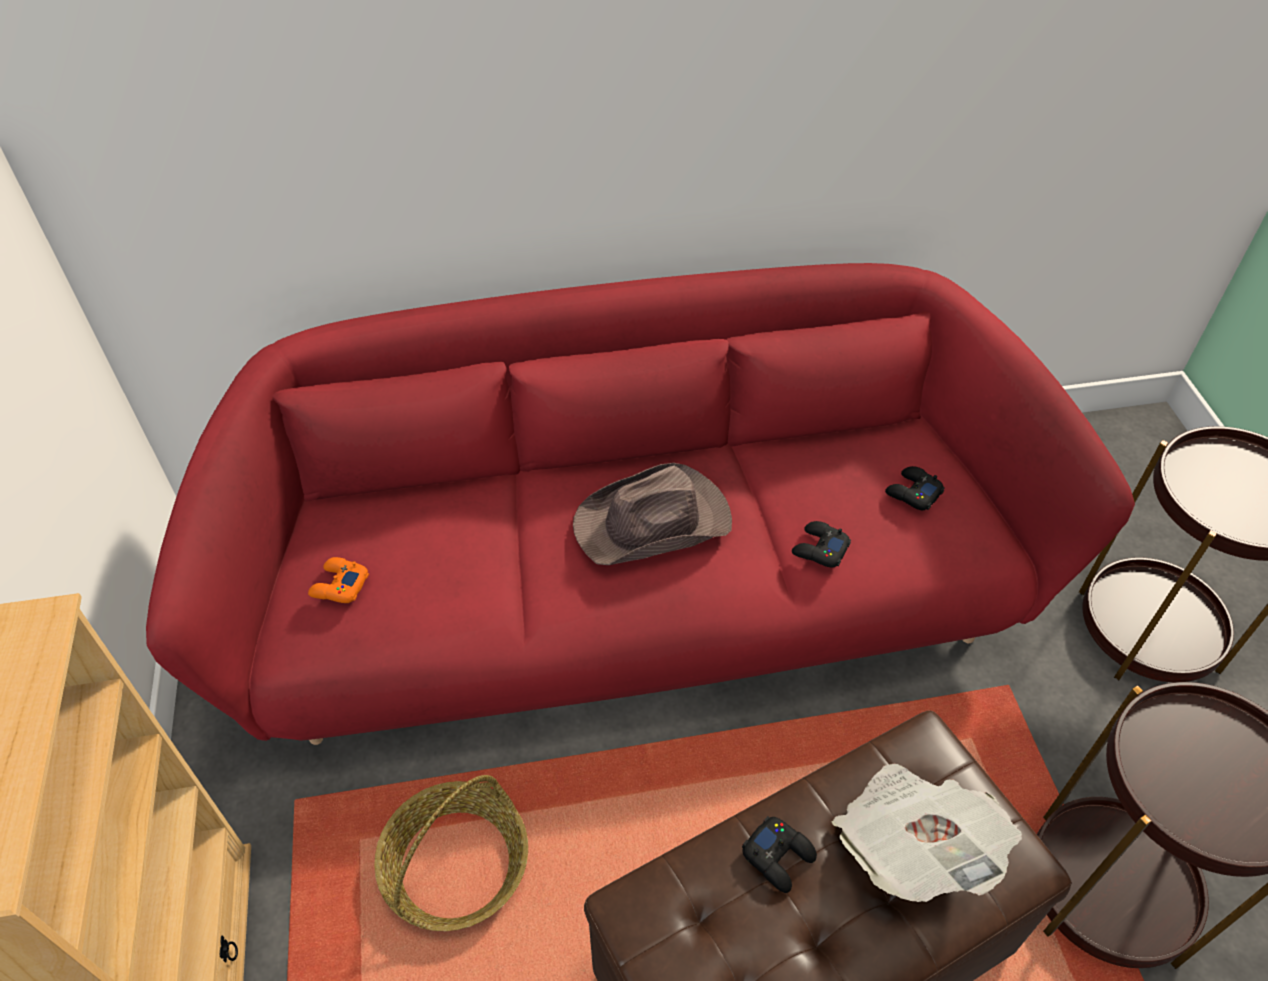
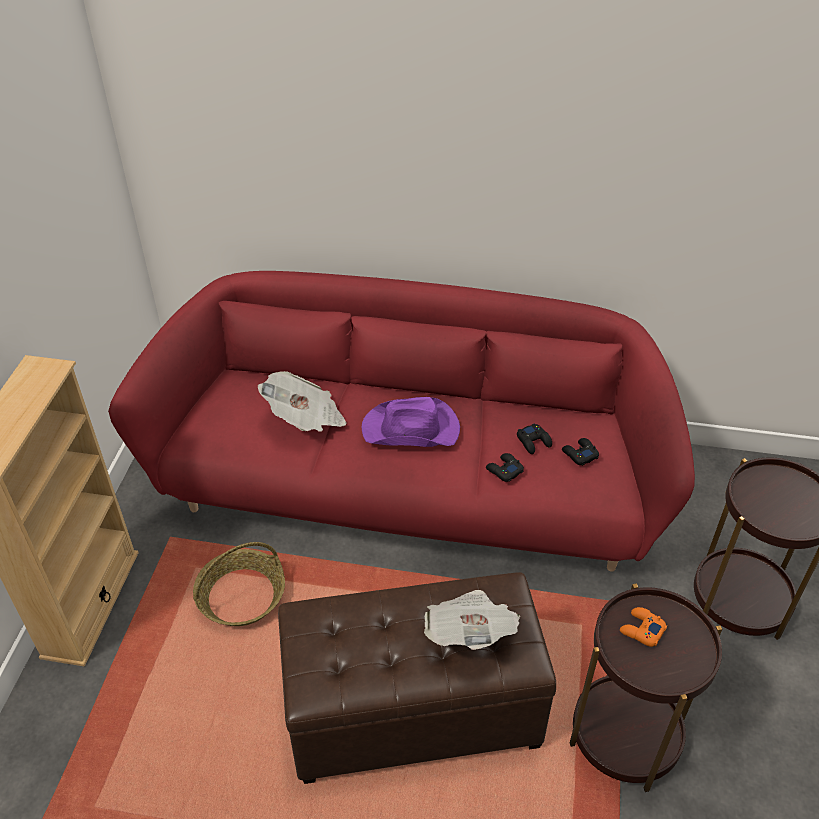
camera: 20 degrees right, 5 degrees down
(339, 585) = (223, 416): orange game controller -> orange game controller (641, 630)
(478, 551) = (305, 418): none -> newspaper
(654, 523) = (411, 430): brown hat -> purple hat
(778, 856) = (390, 615): black game controller -> black game controller (534, 441)

